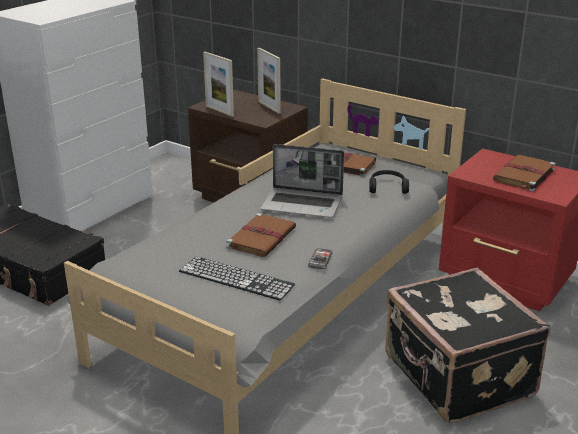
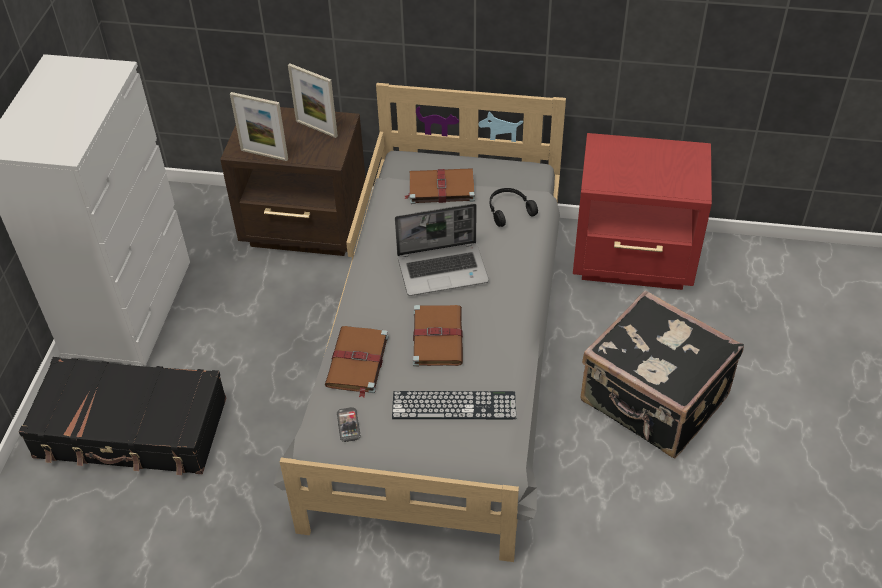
camera: 25 degrees left, 20 degrees up
(320, 260) = (514, 348): phone -> phone (348, 425)
(523, 175) = (650, 167): brown book -> brown book (357, 362)

